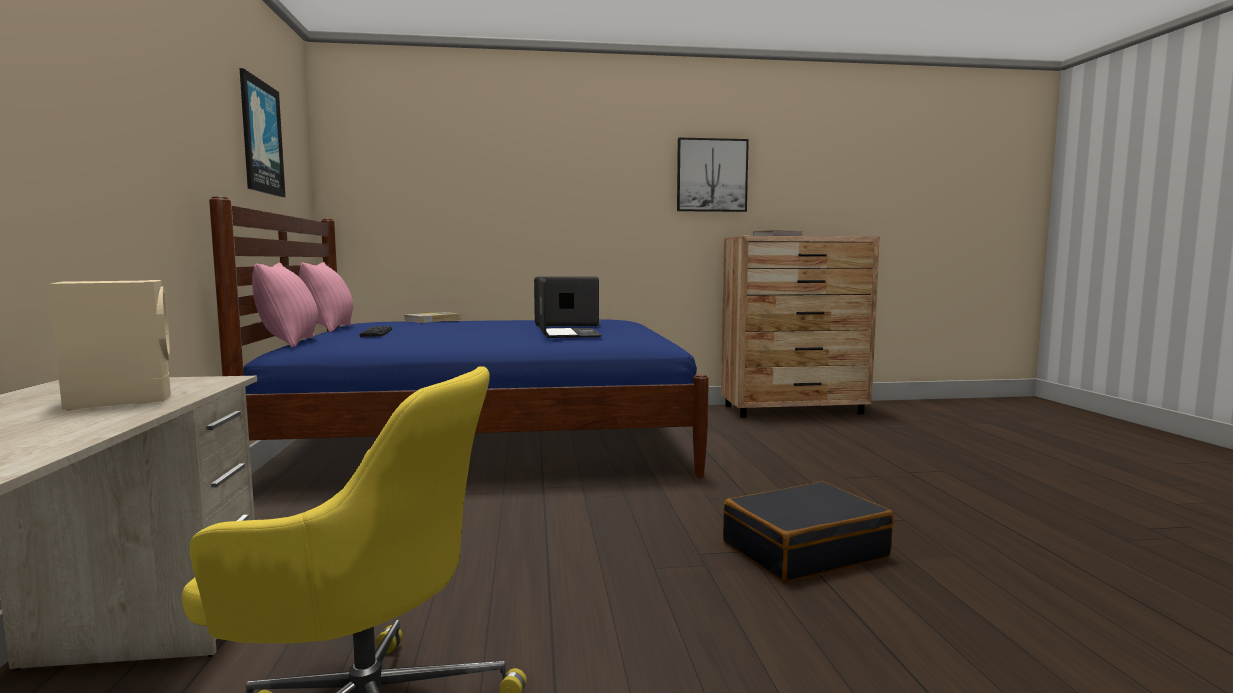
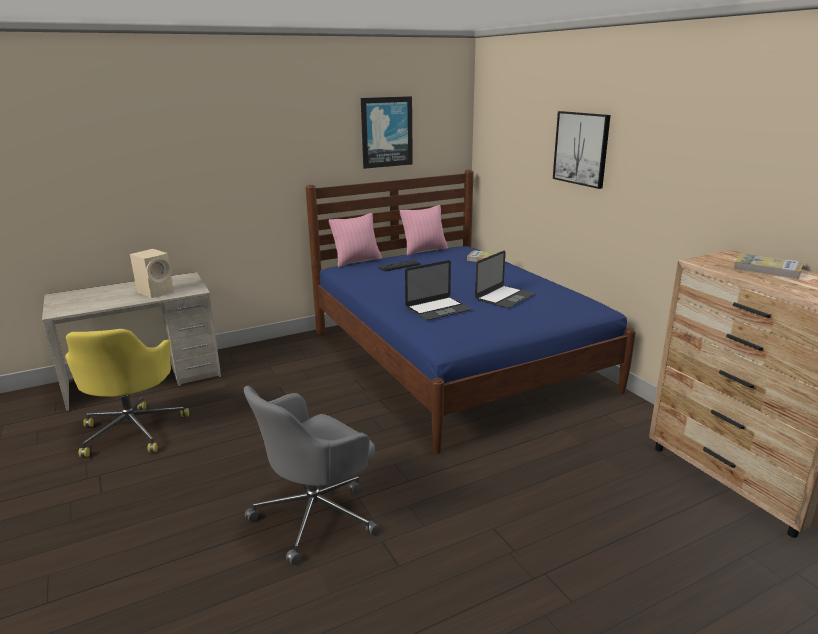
camera: 70 degrees right, 15 degrees up
(568, 324) = (505, 297): laptop -> laptop turned 60 degrees clockwise
(711, 175) = (731, 171): picture -> picture (581, 148)
(804, 550) = (317, 515): black suitcase -> grey office chair

